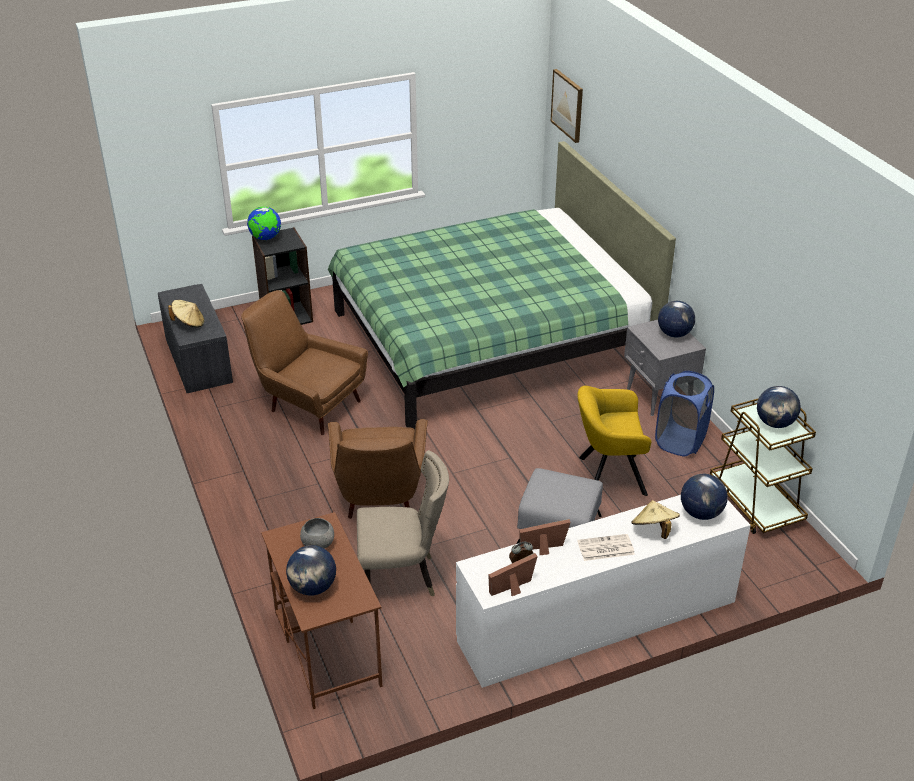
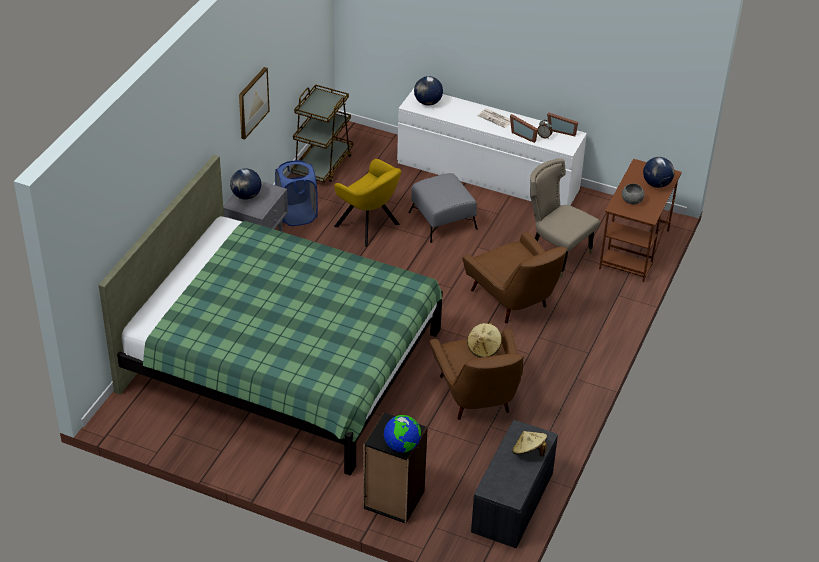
camera: 135 degrees left, 5 degrees up
(380, 499) = (514, 302): brown armchair -> brown armchair turned 105 degrees clockwise
(568, 105) = (92, 252): picture -> picture (252, 102)
(654, 530) = (461, 110): beige hat -> beige hat (484, 348)
(775, 423) = (321, 103): globe -> none

